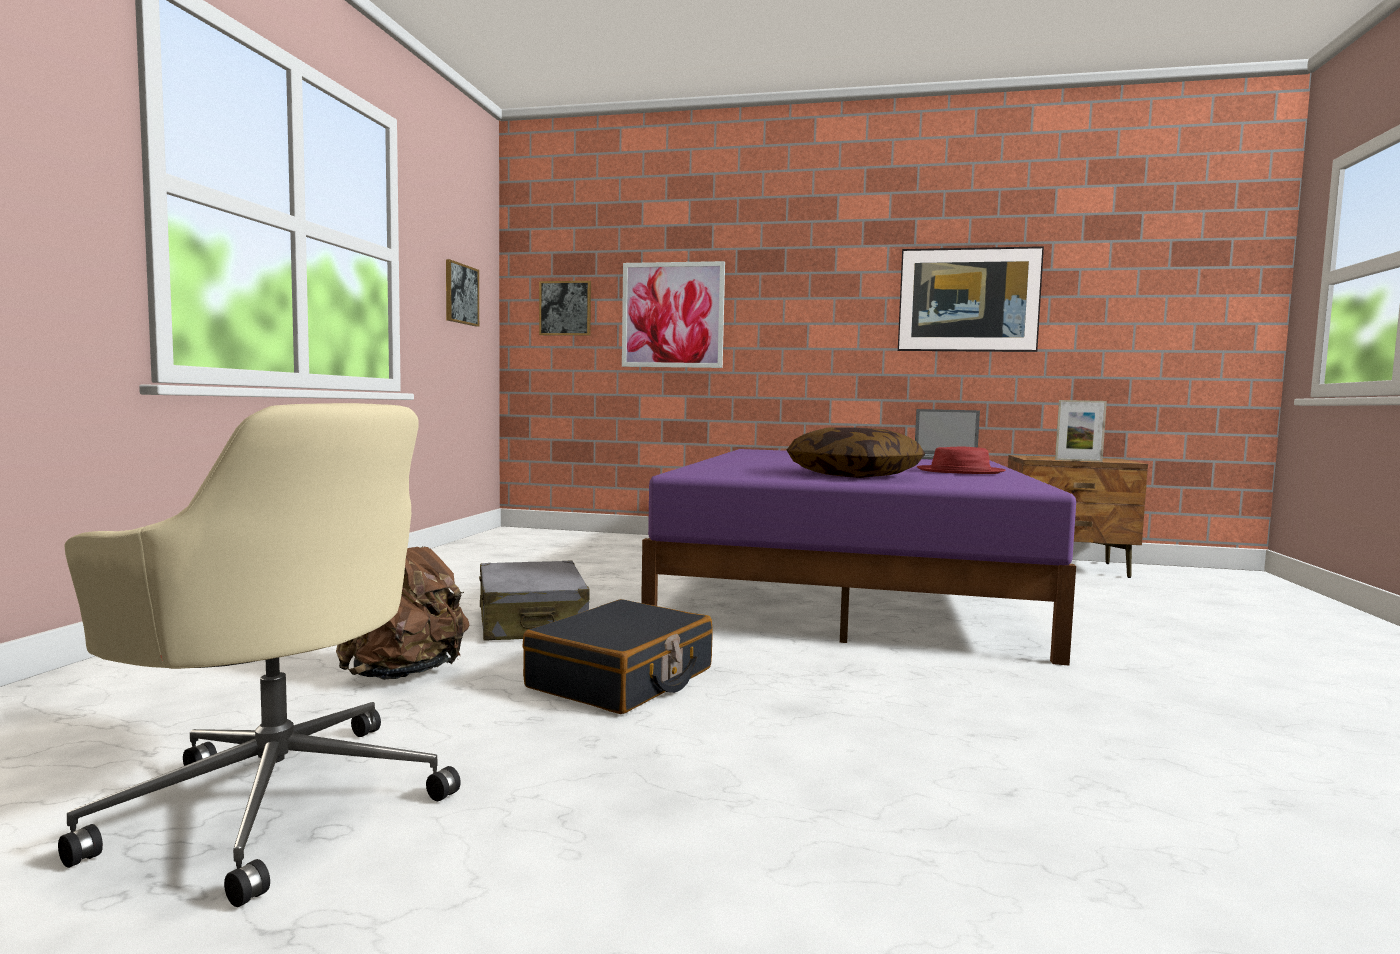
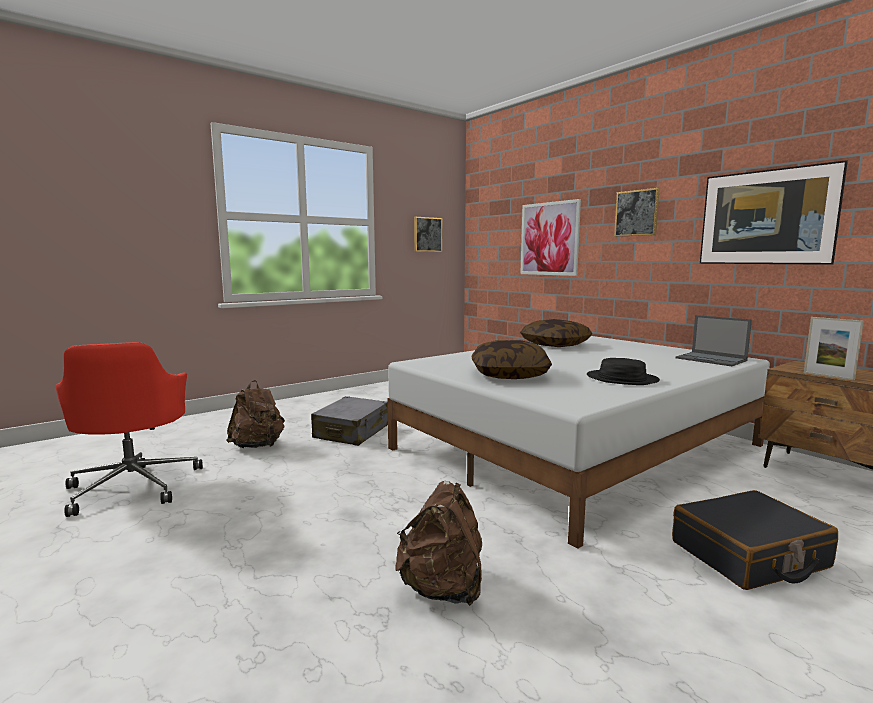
camera: 40 degrees right, 5 degrees up
(277, 800) = (134, 486): beige office chair -> red office chair
(565, 308) = (494, 236): picture -> picture (636, 213)
(622, 679) = (320, 473): black suitcase -> black suitcase (749, 555)
(761, 455) = (555, 345): none -> pillow
(850, 584) = (577, 447): purple bed -> white bed
(960, 471) = (622, 379): red hat -> black hat
(1071, 738) = (443, 589): none -> brown backpack

